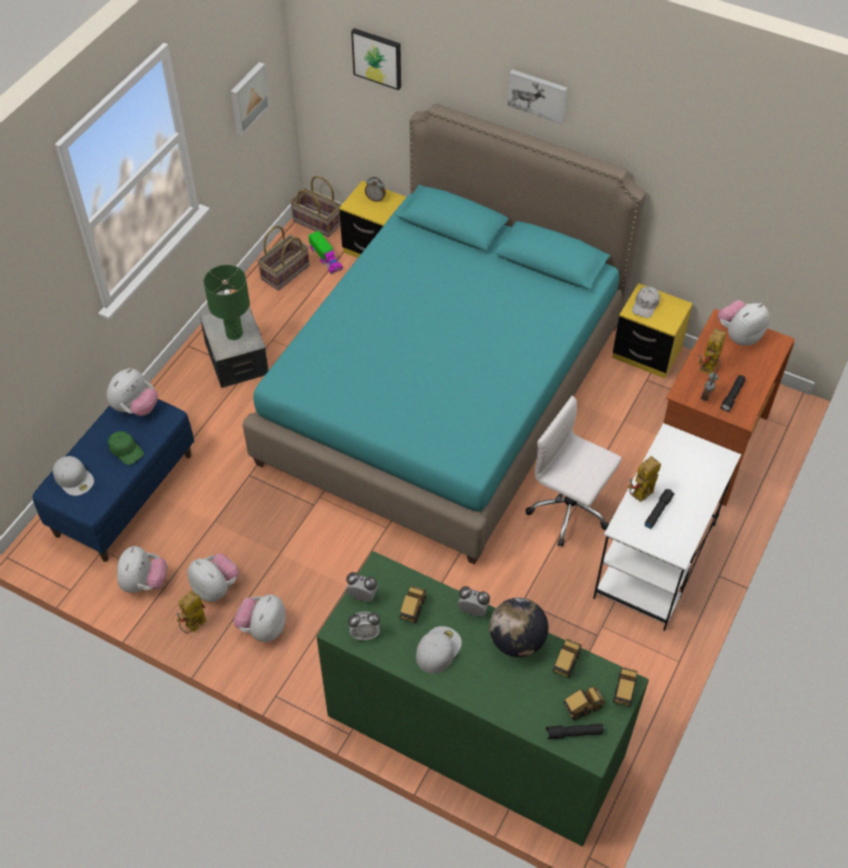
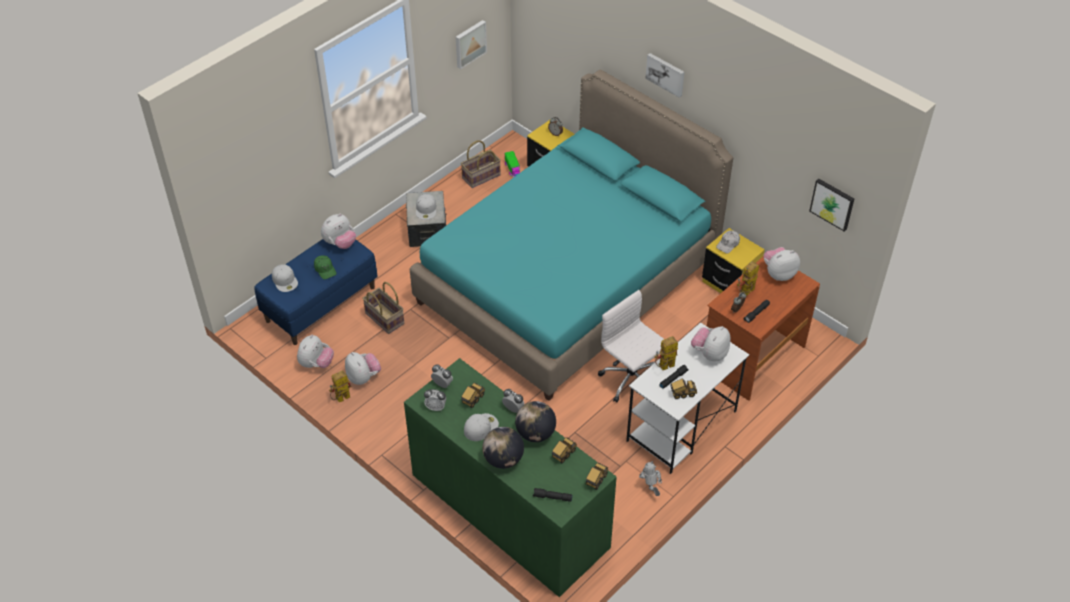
camera: 15 degrees right, 5 degrees down
(234, 333) = (426, 209): green table lamp -> white cap
(263, 628) = (387, 410): plush toy -> plush toy (710, 354)
(316, 222) = (515, 146): basket -> basket (384, 318)
(377, 57) = (565, 30): picture -> picture (832, 203)
(486, 691) = (503, 459): none -> globe
(581, 708) = (563, 483): toy truck -> toy truck (682, 394)
(646, 659) = (650, 489): none -> toy robot

